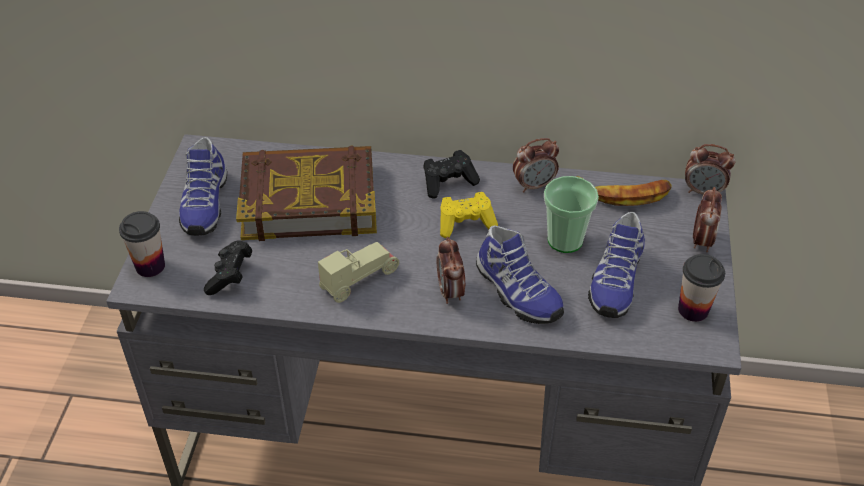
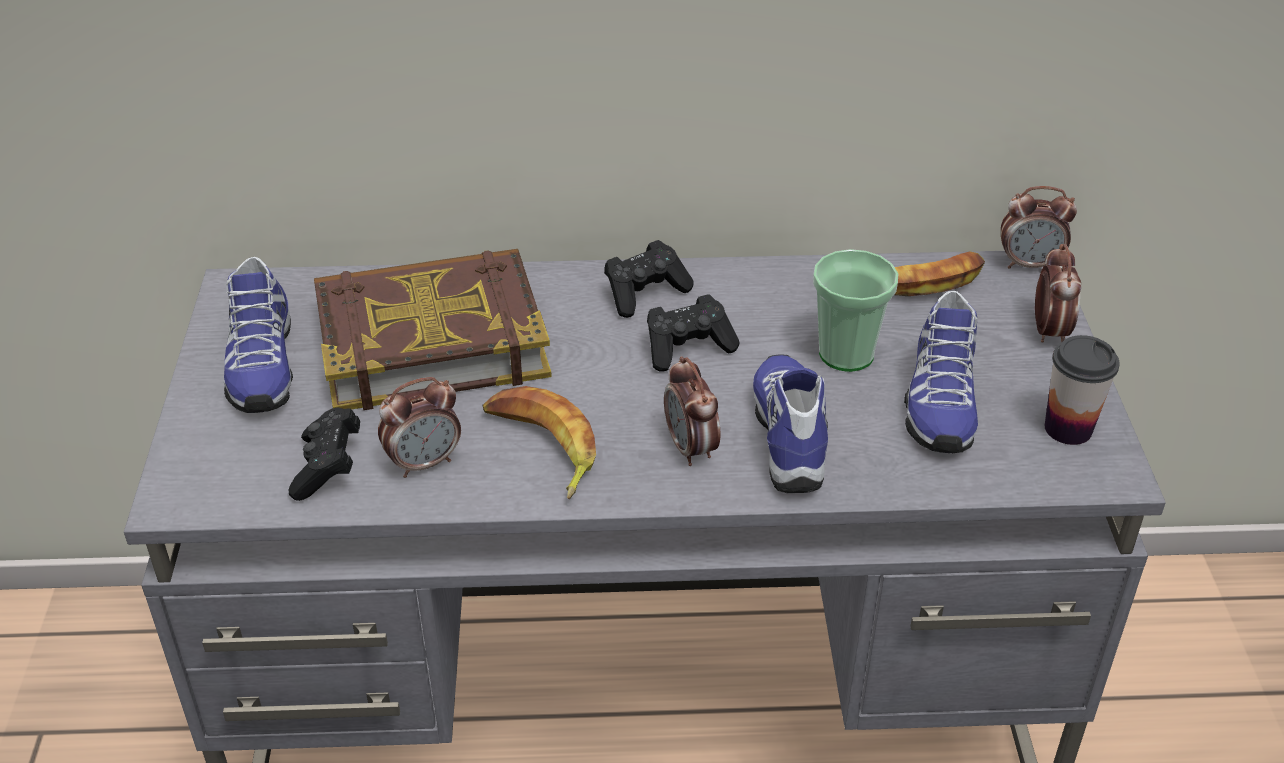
camera: 10 degrees left, 5 degrees down
(150, 266) = (189, 469): cup -> none
(359, 279) = (541, 447): beige toy car -> banana
(466, 223) = (688, 348): yellow game controller -> black game controller
(515, 293) = (793, 437): shoe -> shoe turned 135 degrees counterclockwise
(534, 185) = (777, 283): alarm clock -> alarm clock (424, 463)

